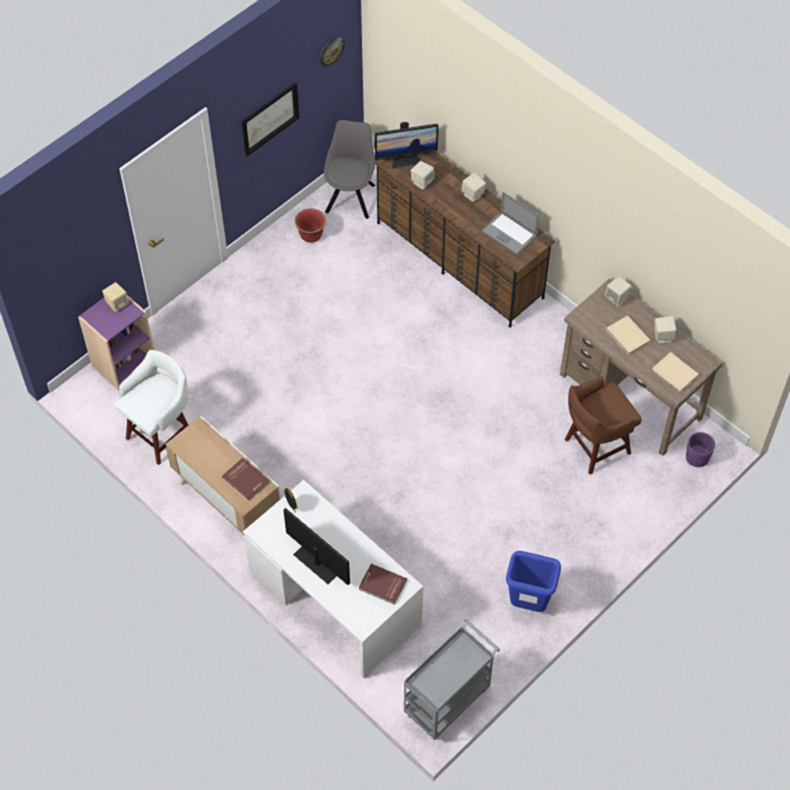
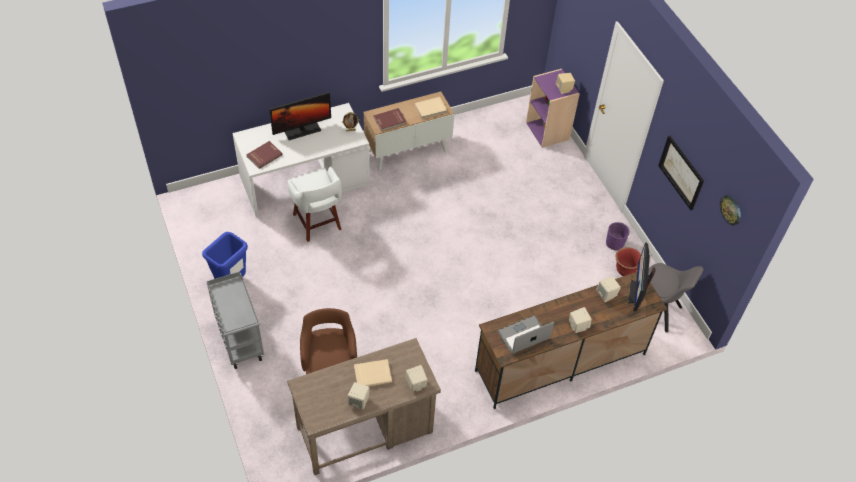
camera: 110 degrees right, 5 degrees down
(162, 434) = (479, 134): white stool -> white stool (317, 224)
(449, 701) = (194, 212): grey cart -> grey cart (240, 342)
(675, 373) = (318, 393): beige book -> beige book (430, 109)
(697, 457) = (280, 451): purple planter -> purple planter (614, 243)

